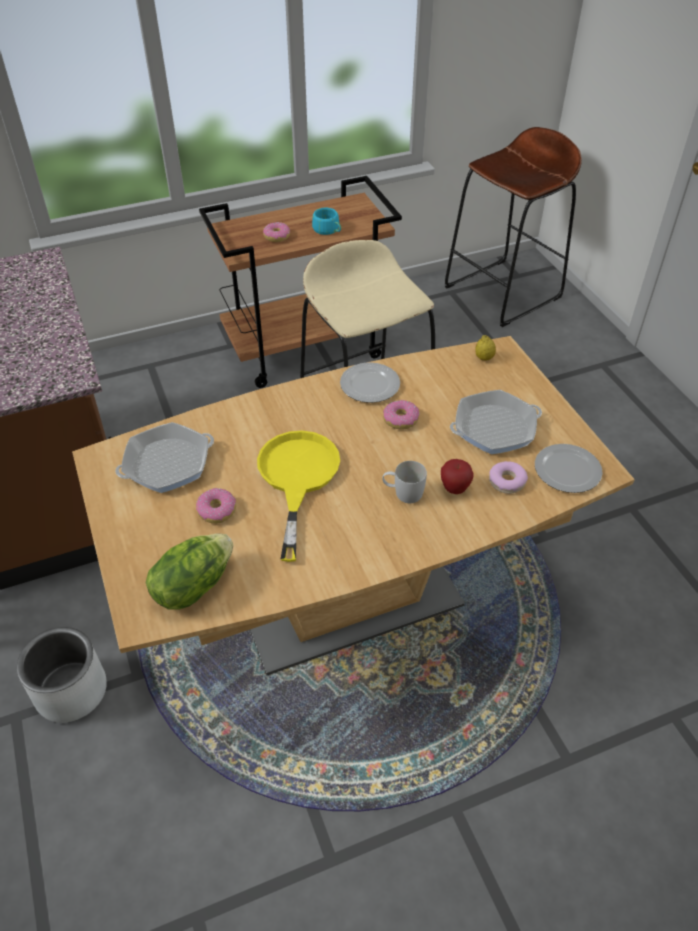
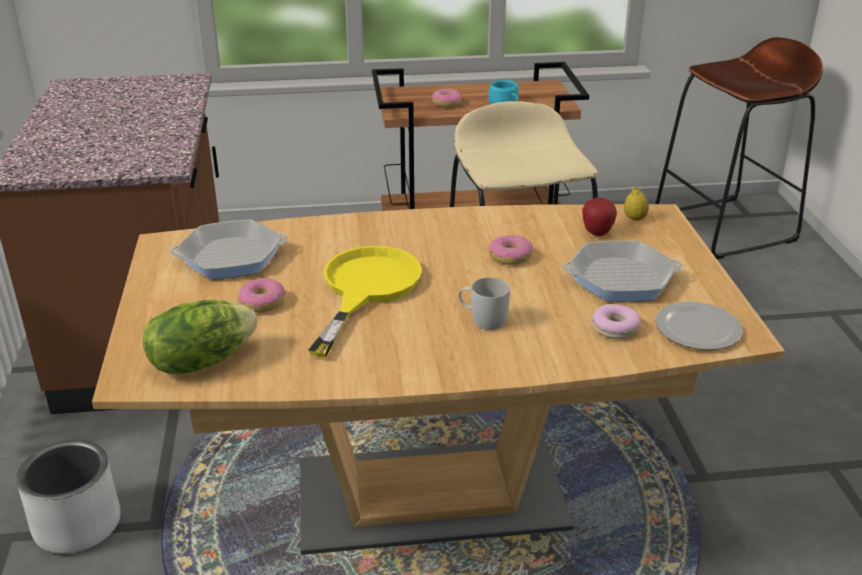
camera: 15 degrees right, 15 degrees down
(370, 385) = (488, 224): plate -> none
(454, 488) = (547, 325): apple -> apple (597, 233)

